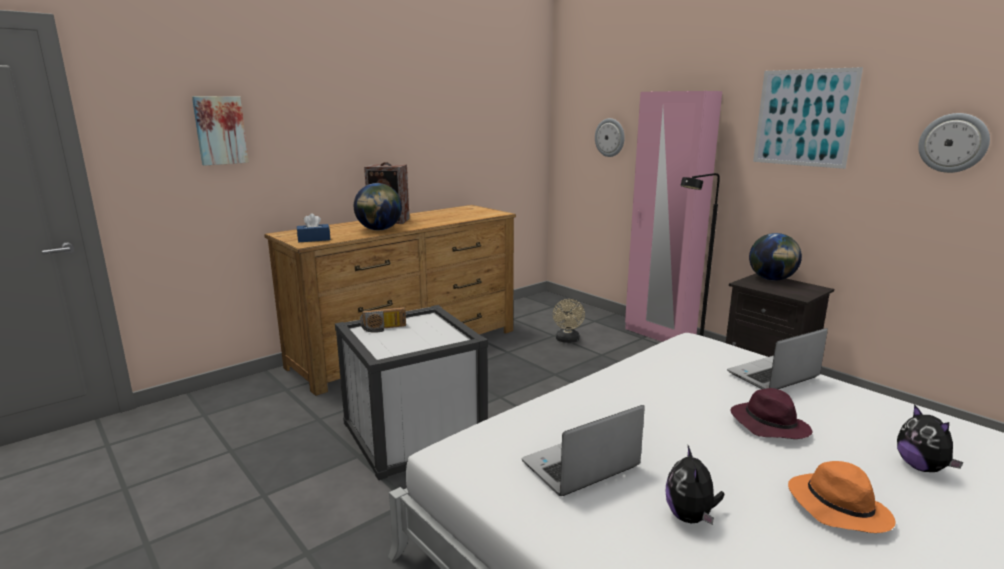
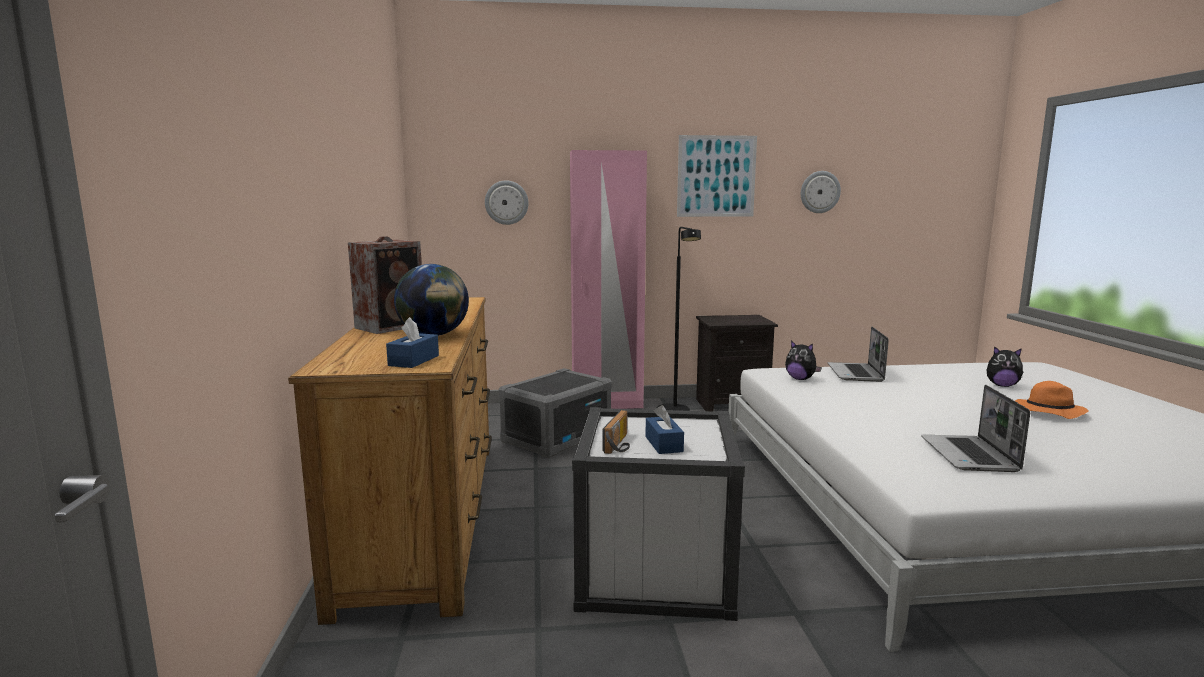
camera: 55 degrees left, 5 degrees down
(220, 130) = (233, 177): picture -> none
(398, 339) = (664, 444): none -> blue tissue box
(567, 340) = (556, 436): beige fan -> grey storage box
(690, 517) = (1050, 446): plush toy -> plush toy (800, 379)
(768, 425) = (934, 394): purple hat -> none
(772, 279) = (718, 317): globe -> none

